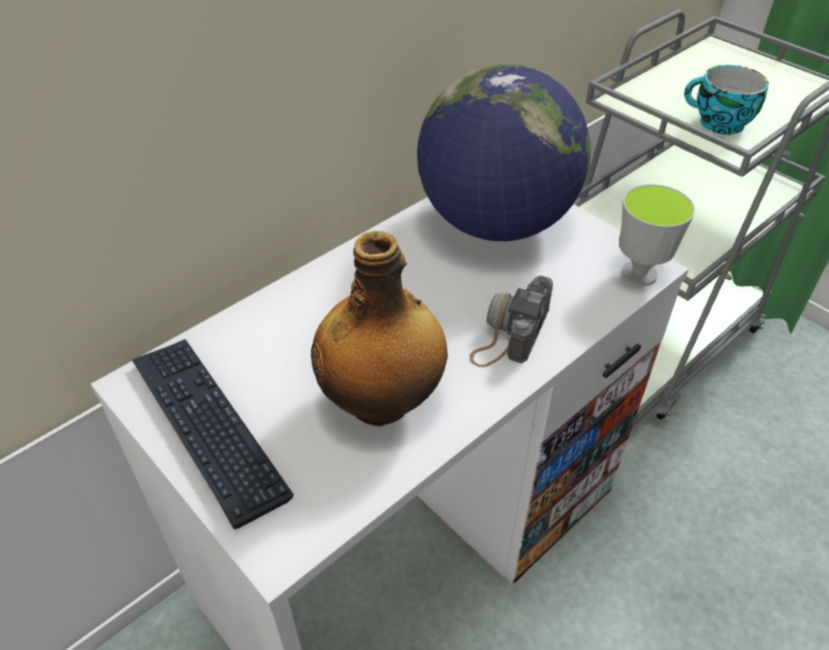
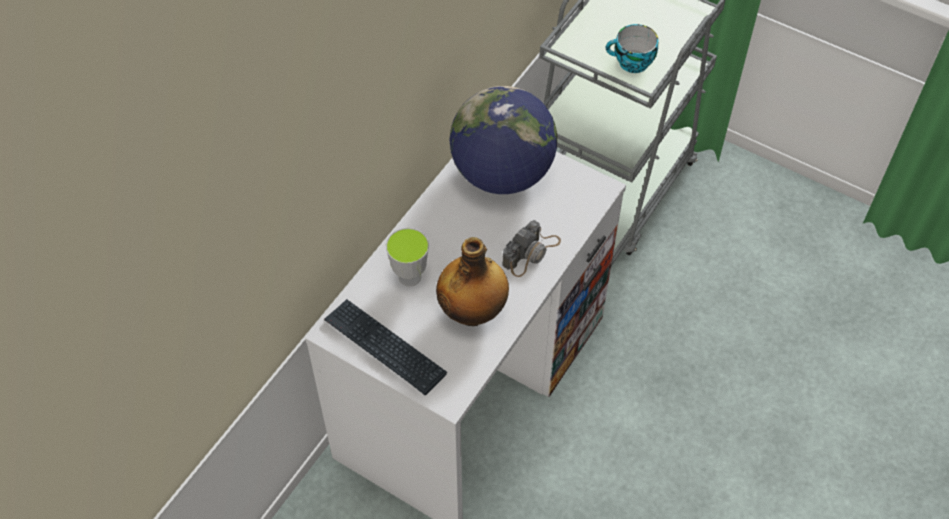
camera: 15 degrees left, 10 degrees up
(510, 332) = (531, 252): camera -> camera turned 150 degrees counterclockwise
(639, 274) = (597, 195): cup -> cup (409, 277)

